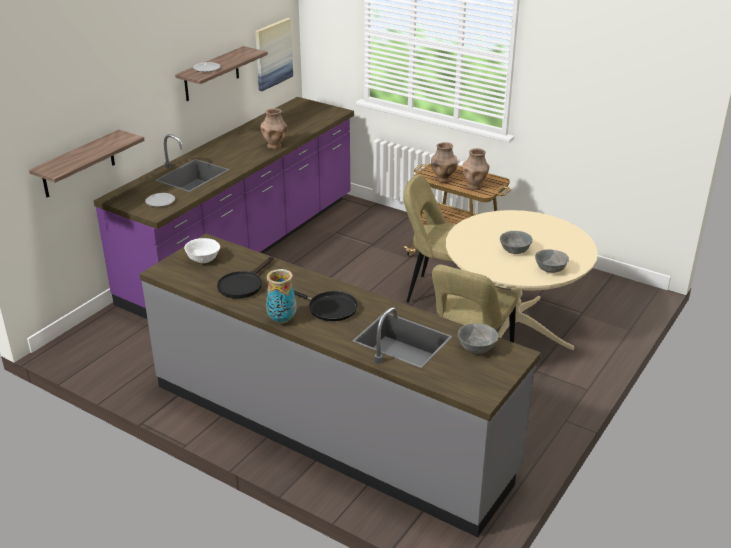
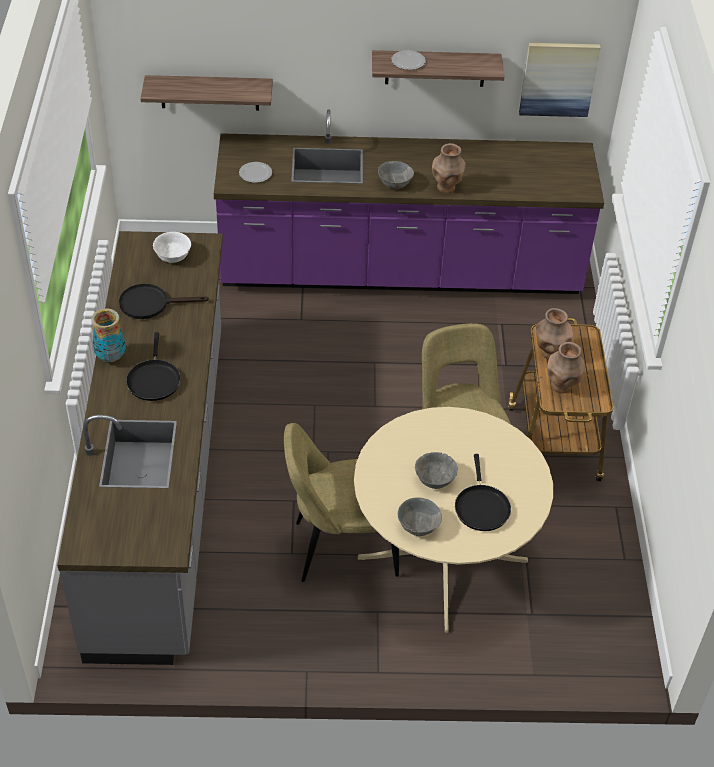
camera: 55 degrees right, 15 degrees up
(476, 348) = (159, 514): grey bowl -> grey bowl (395, 184)
(551, 243) = (481, 507): none -> black frying pan

